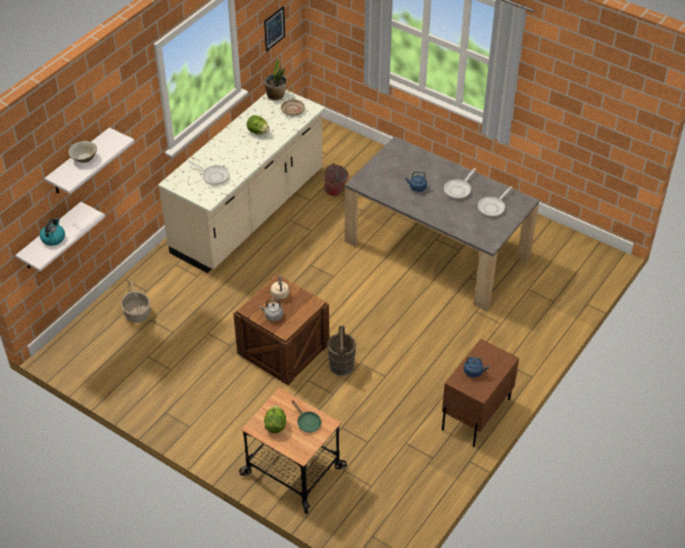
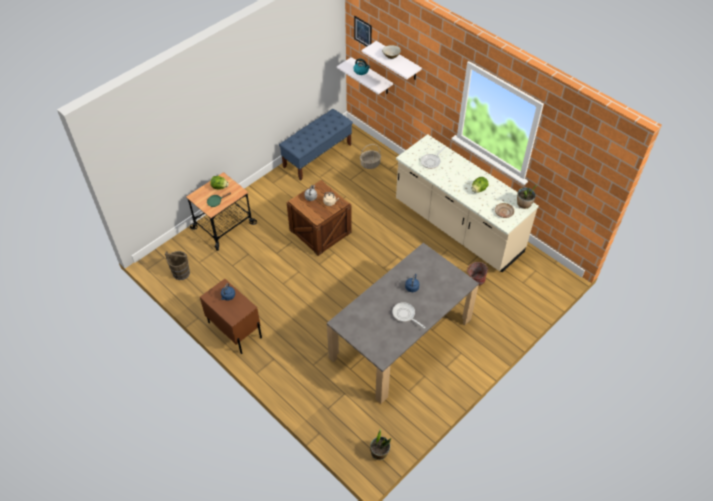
camera: 100 degrees right, 5 degrees up
(122, 380) = (317, 155): none -> blue bench
(274, 28) = (570, 181): picture -> picture (363, 32)
(341, 366) = (298, 261): brown bucket -> brown bucket (181, 273)
(493, 207) = (379, 334): frying pan -> none
(588, 251) = (379, 453): none -> potted plant

